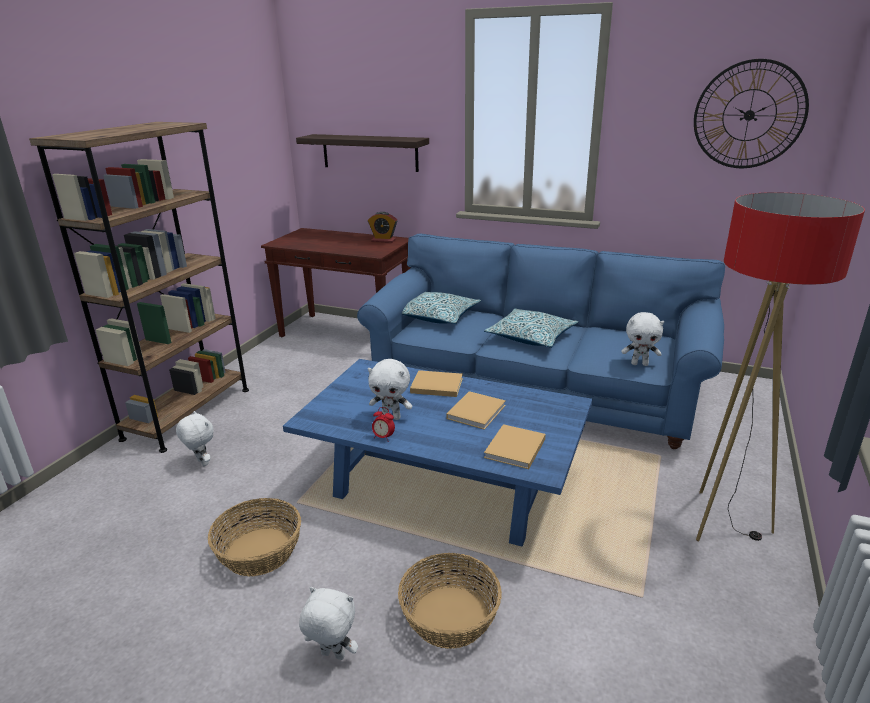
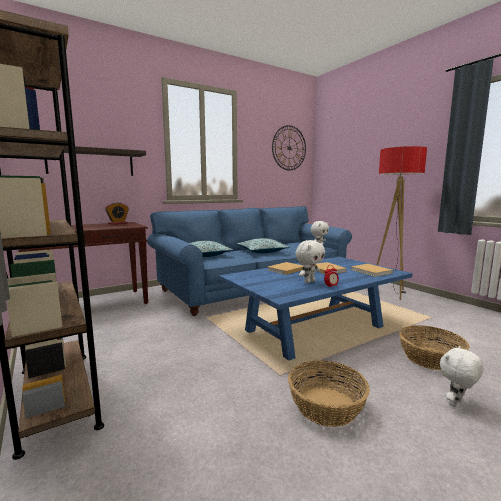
camera: 55 degrees left, 15 degrees down
(201, 463) = (161, 407): white plush toy -> none

